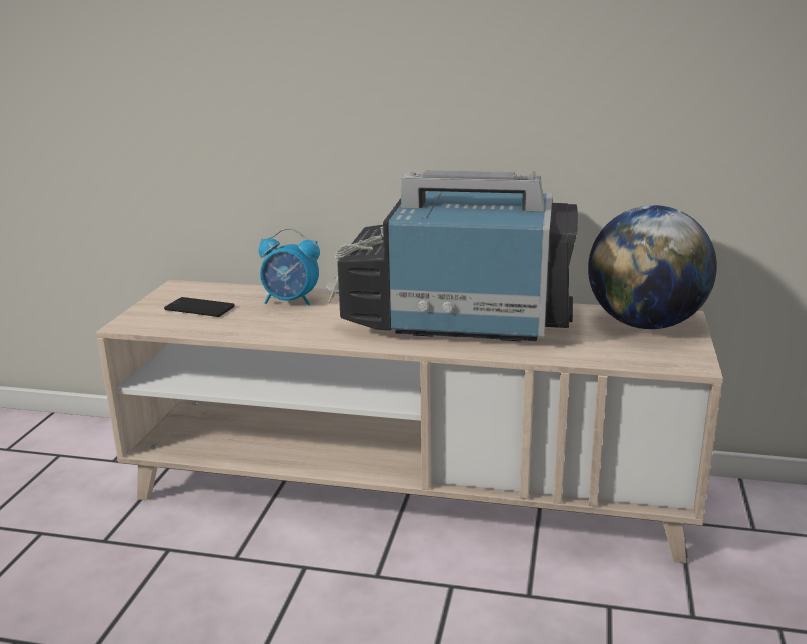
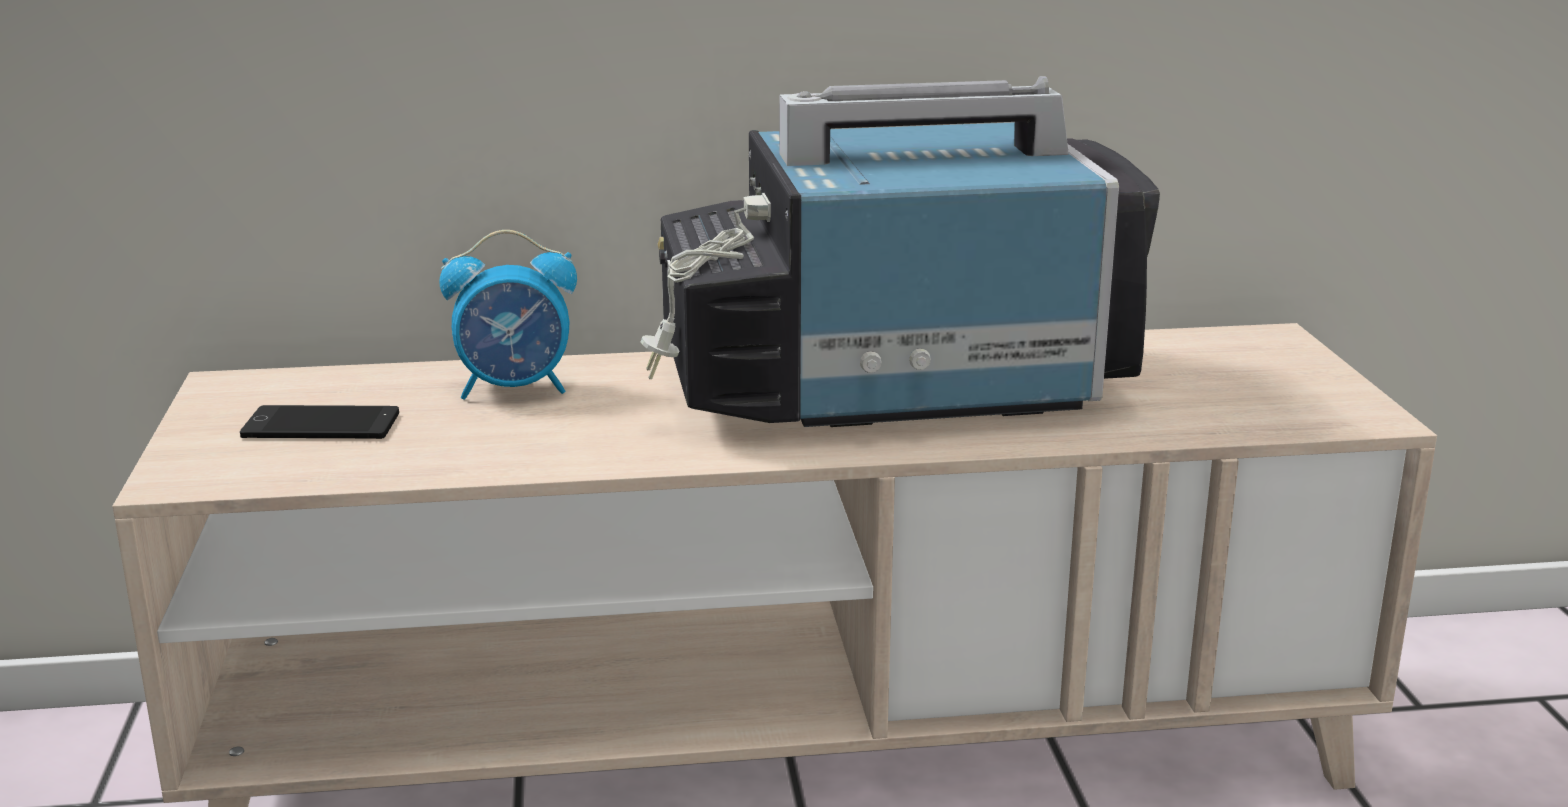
camera: 20 degrees left, 0 degrees up
(645, 324) = (1228, 357): globe -> none

